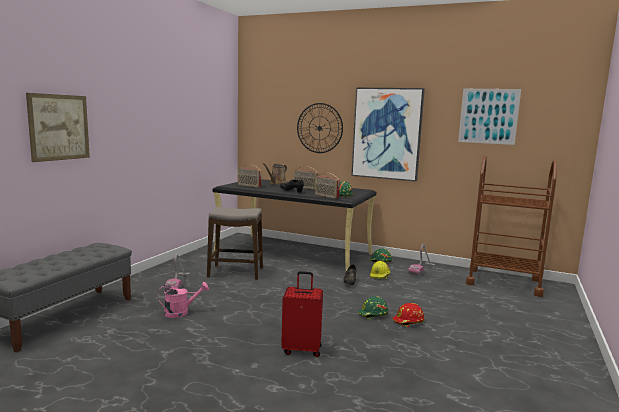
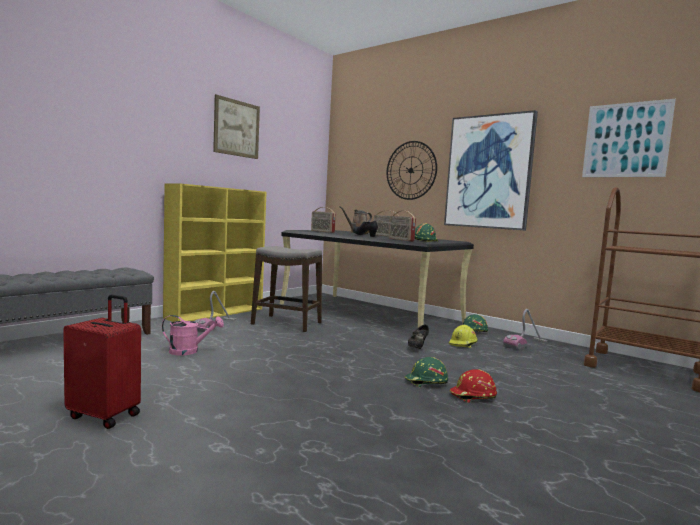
camera: 15 degrees right, 5 degrees down
(59, 127) = (90, 134): picture -> picture (236, 128)
(167, 268) = (216, 313): none -> yellow bookcase
(302, 349) = (298, 407): red suitcase -> red suitcase (105, 415)

